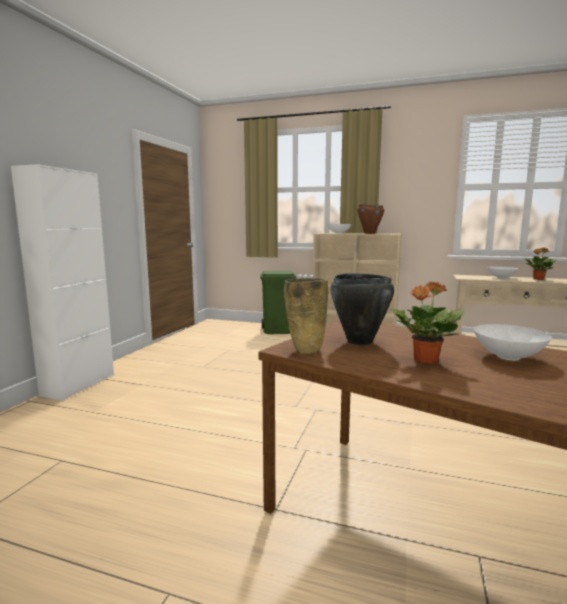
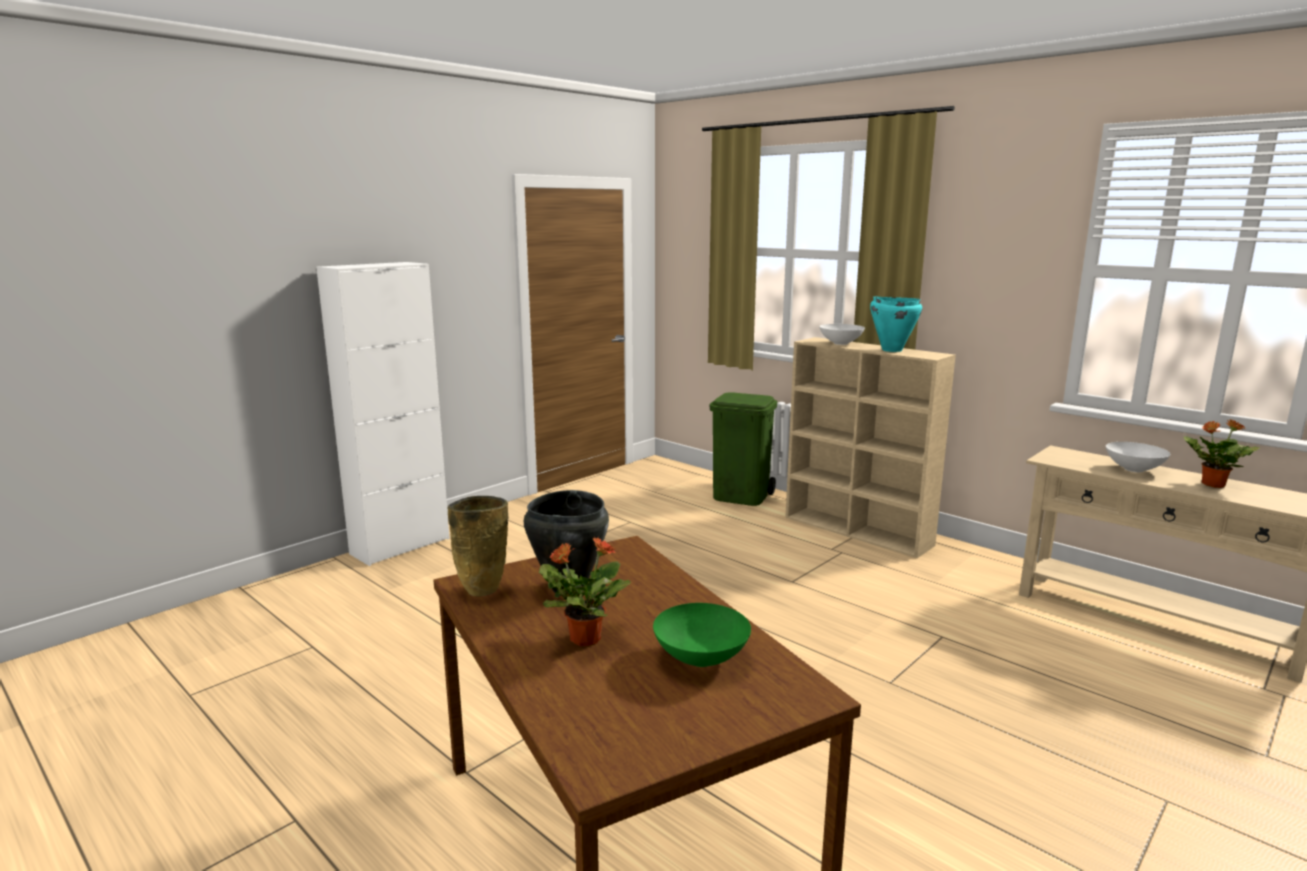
camera: 25 degrees right, 5 degrees up
(369, 233) = (891, 350): brown cooking pot -> turquoise cooking pot
(509, 357) = (702, 659): white bowl -> green bowl

